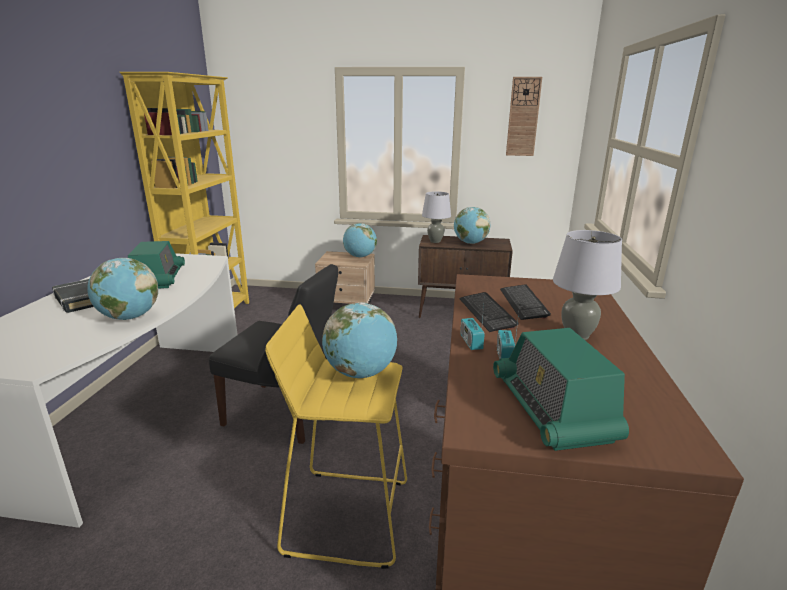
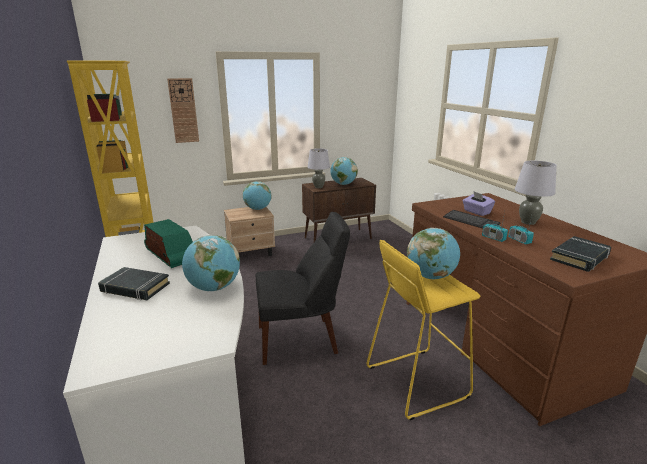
camera: 30 degrees left, 0 degrees up
(523, 117) = (360, 89): wall clock -> wall clock (183, 111)
(523, 303) = (476, 212): keyboard -> purple tissue box
(552, 409) = (580, 258): radio -> black book

